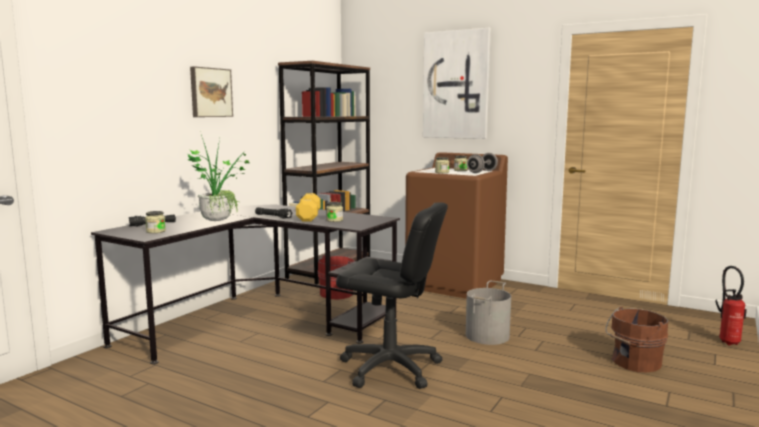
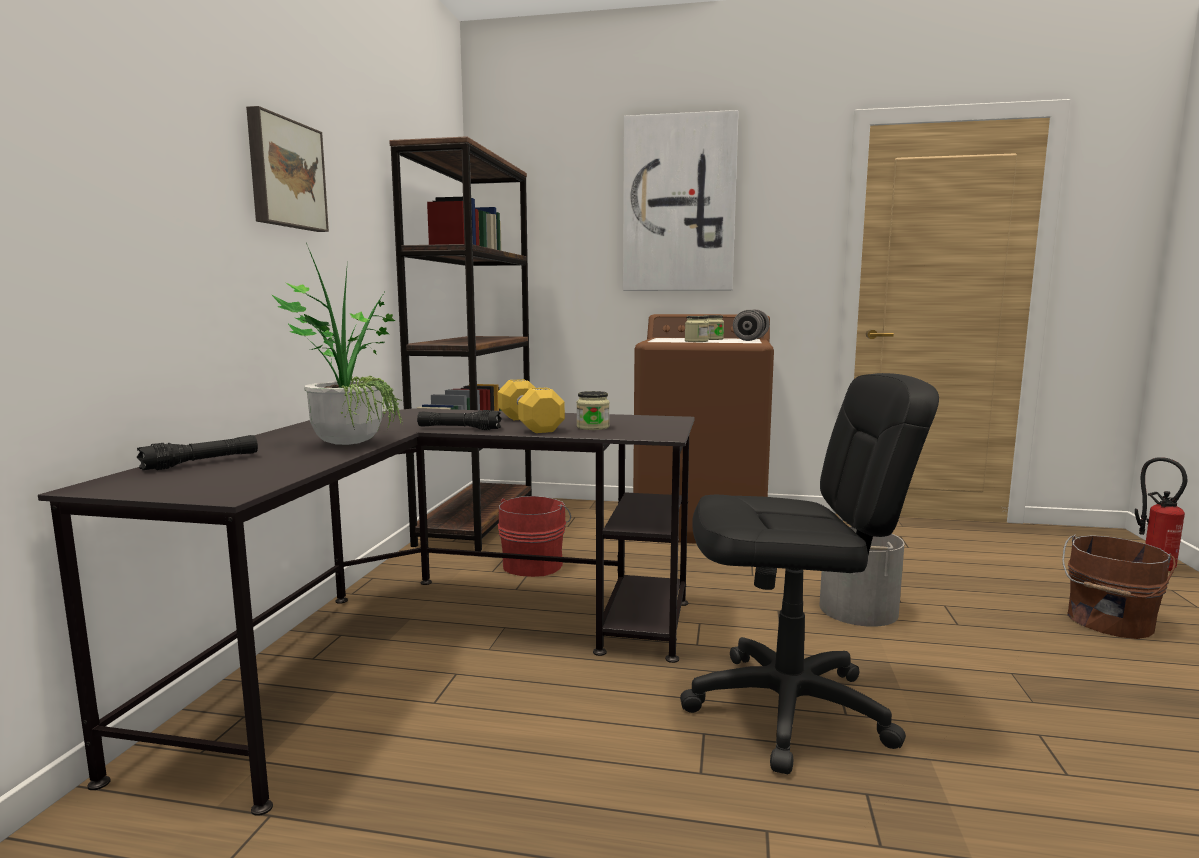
camera: 20 degrees left, 0 degrees up
(156, 231) = (233, 477): jar -> none

